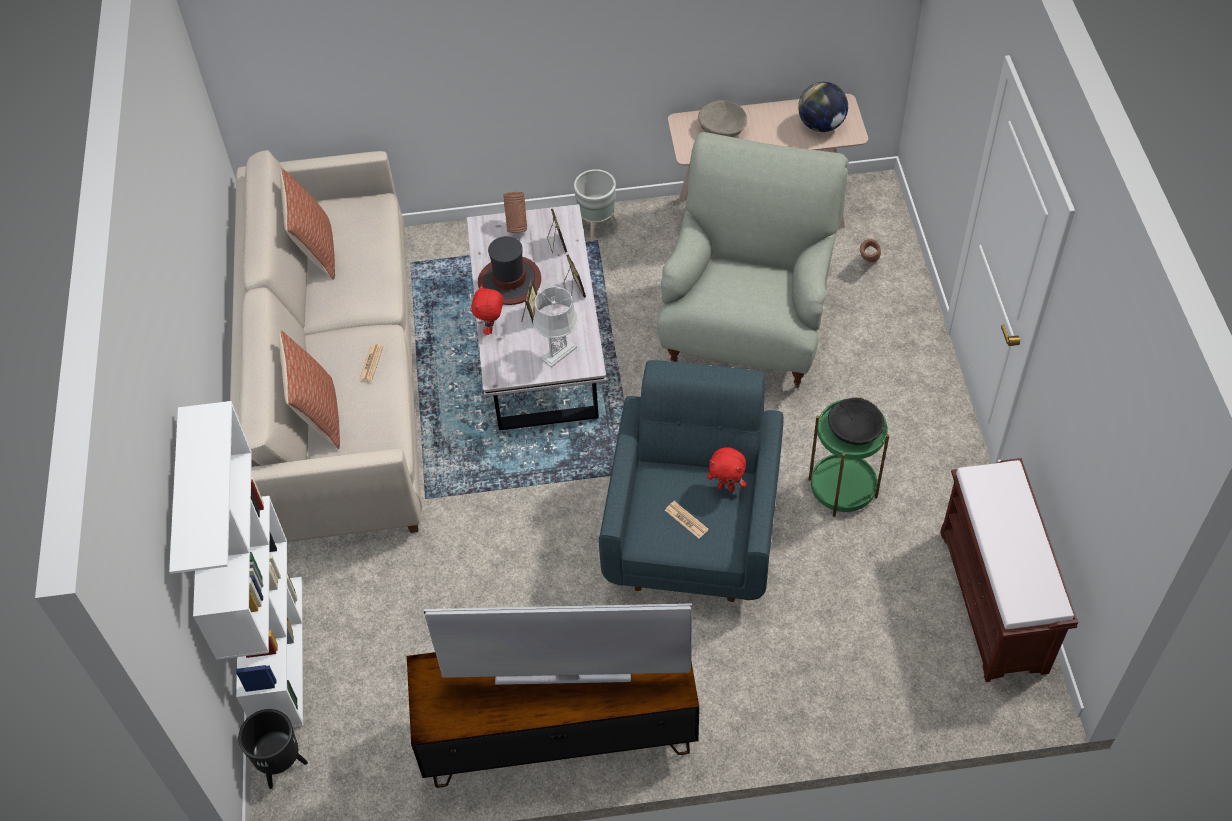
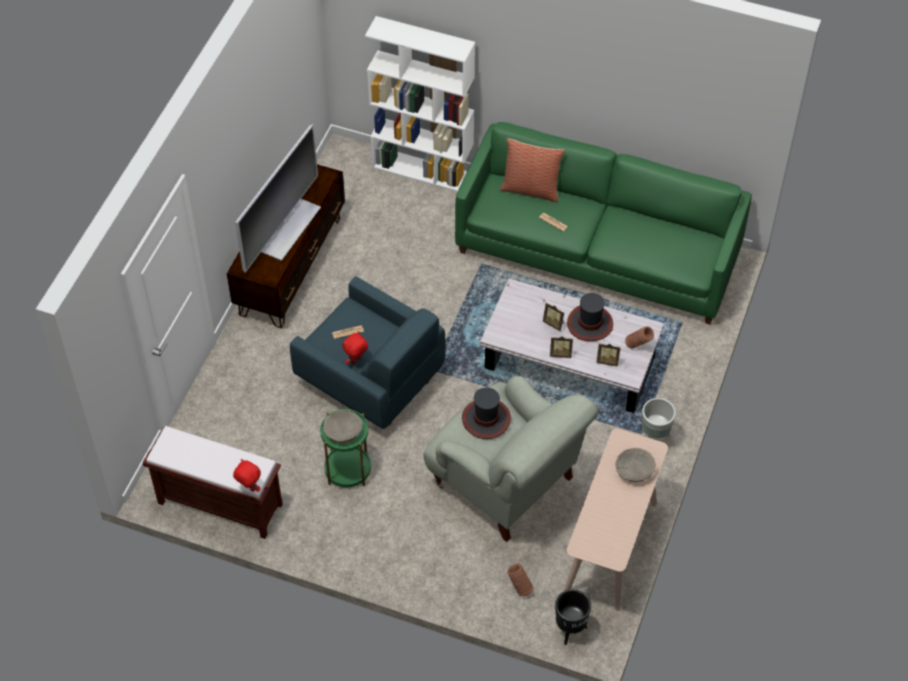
camera: 115 degrees right, 0 degrees up
(283, 767) = (354, 153): black planter -> black planter (569, 630)
(316, 251) = (668, 227): pillow -> none
(338, 382) = (598, 252): beige sofa -> green sofa
(491, 328) = (555, 300): red plush toy -> red plush toy (249, 488)
(558, 353) = (513, 325): grey table lamp -> none
(738, 290) = (486, 419): none -> hat
(821, 125) = (600, 533): globe -> none
(854, 429) = (343, 431): black bowl -> beige bowl

